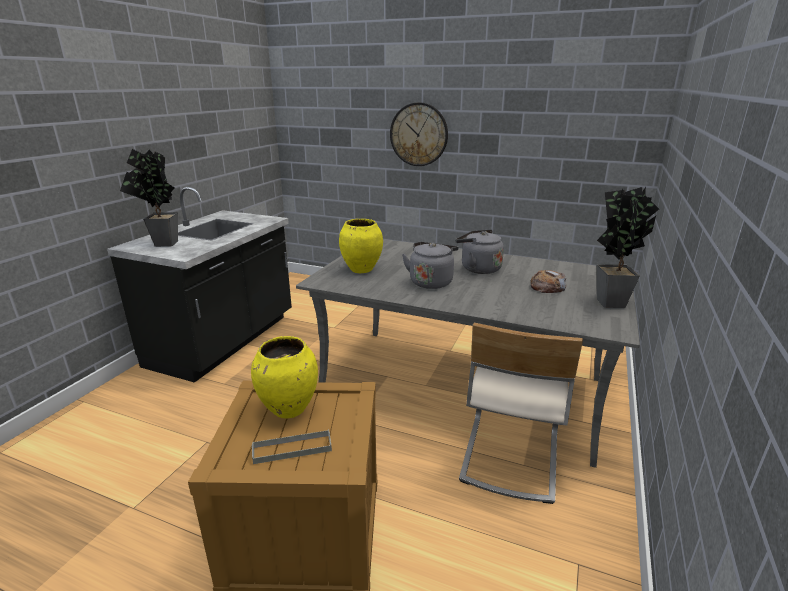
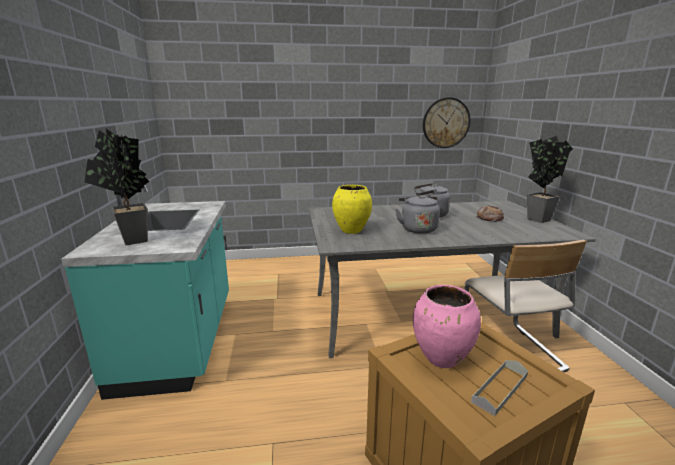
camera: 30 degrees left, 5 degrees down
(224, 341) = (180, 340): black counter -> turquoise counter
(289, 409) = (442, 359): yellow vase -> pink vase
(418, 134) = (309, 120): wall clock -> wall clock (446, 123)

